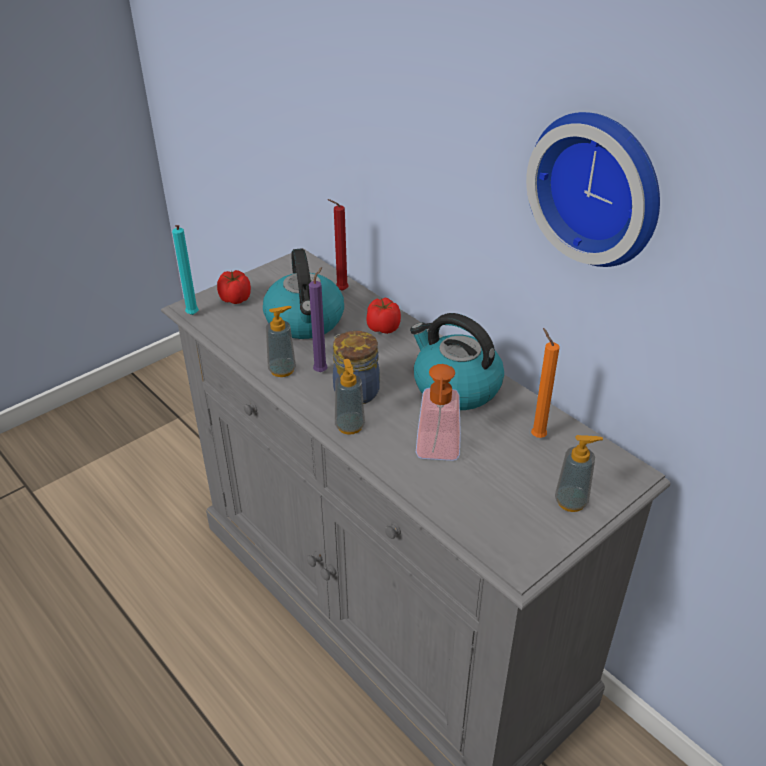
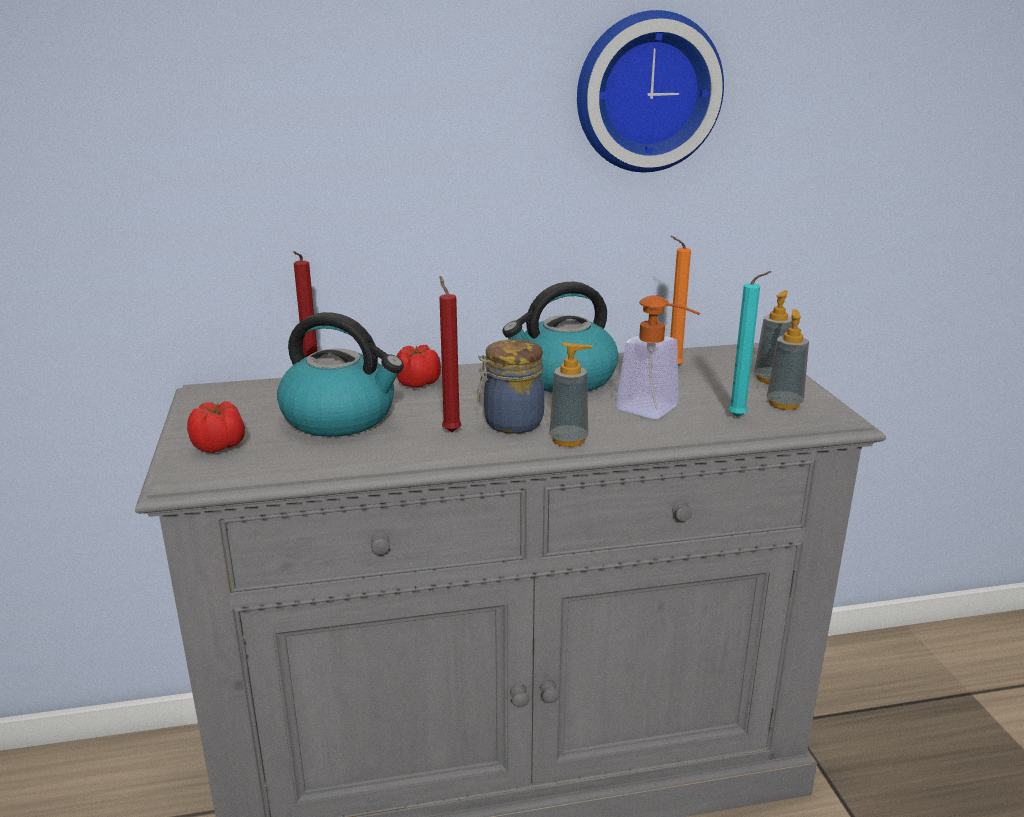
camera: 60 degrees left, 15 degrees down
(192, 316) = (206, 482): turquoise candle -> turquoise candle (740, 417)
(282, 370) = (417, 451): soap dispenser -> soap dispenser (784, 403)
(322, 371) = (450, 431): purple candle -> red candle

